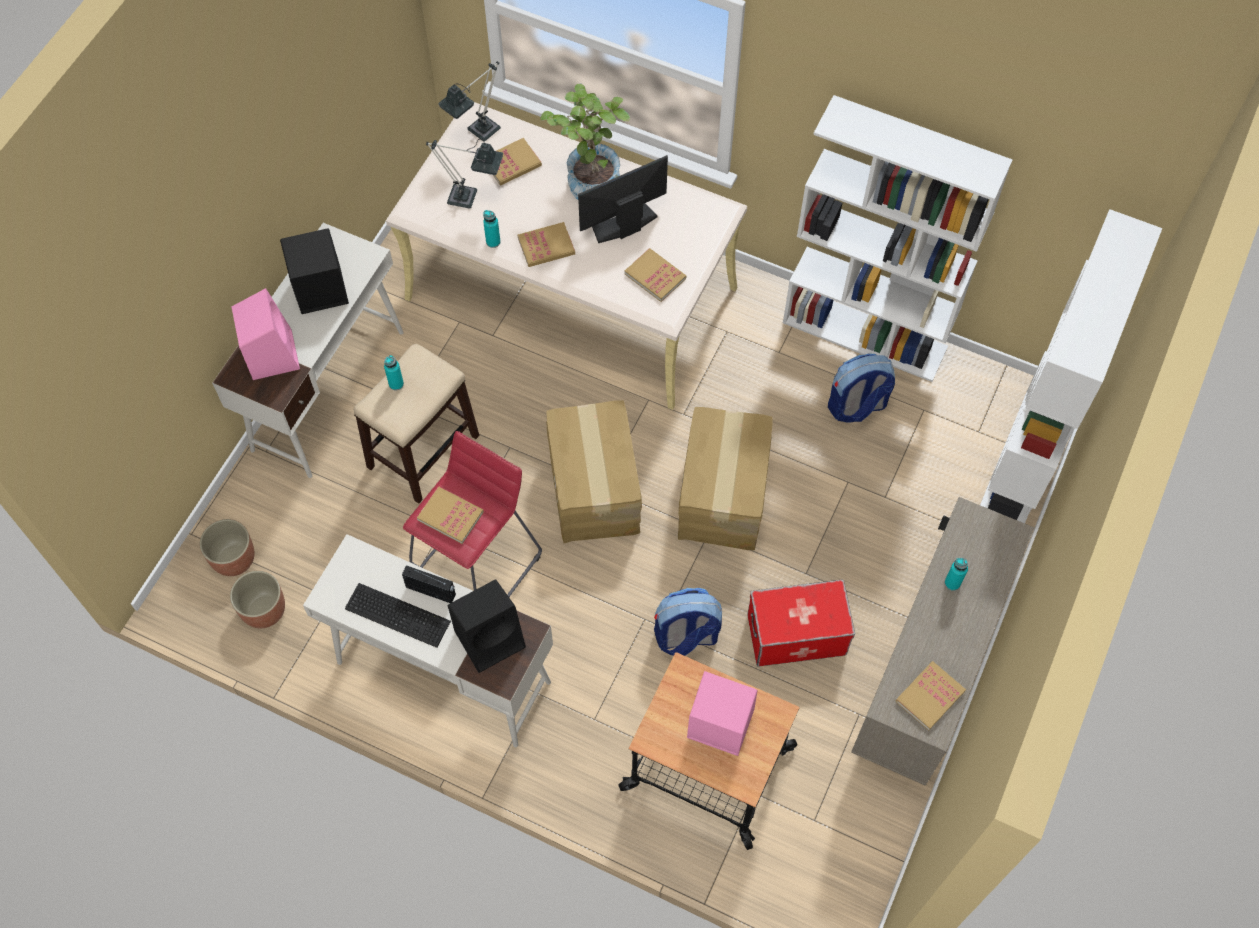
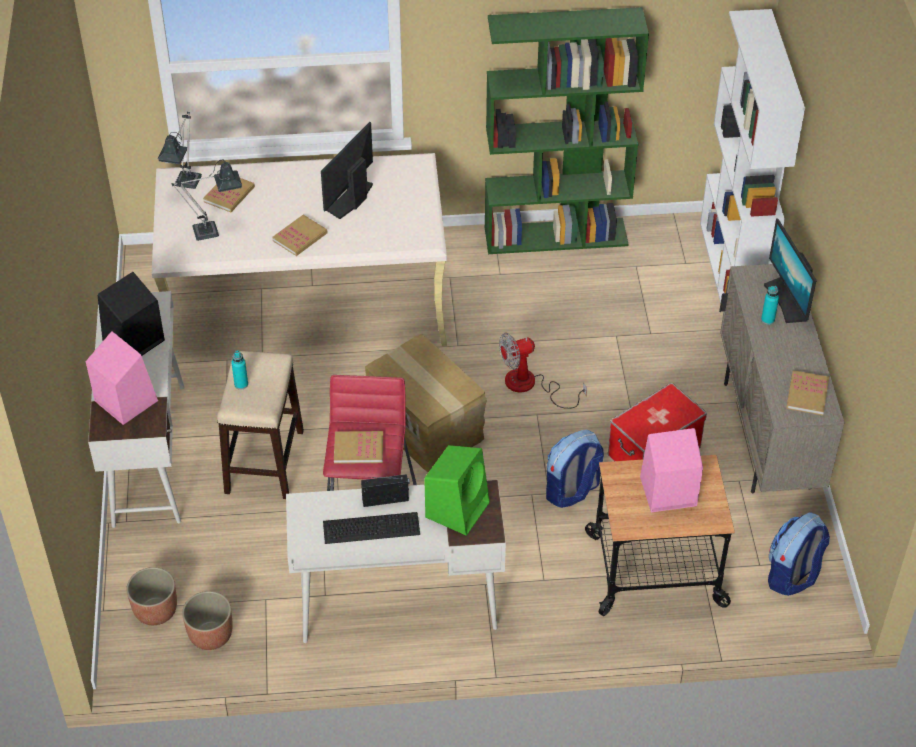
camera: 30 degrees left, 15 degrees down
(491, 637) = (457, 508): black speaker -> green speaker
(493, 242) = (254, 251): turquoise bottle -> none
(590, 179) = (300, 181): potted plant -> none
(655, 276) = (401, 222): book -> none
(724, 496) = (530, 385): cardboard box -> fan
(856, 406) = (585, 284): backpack -> backpack (792, 576)
(865, 334) = (556, 236): white bookcase -> green bookcase
(990, 571) = (787, 301): none -> monitor

